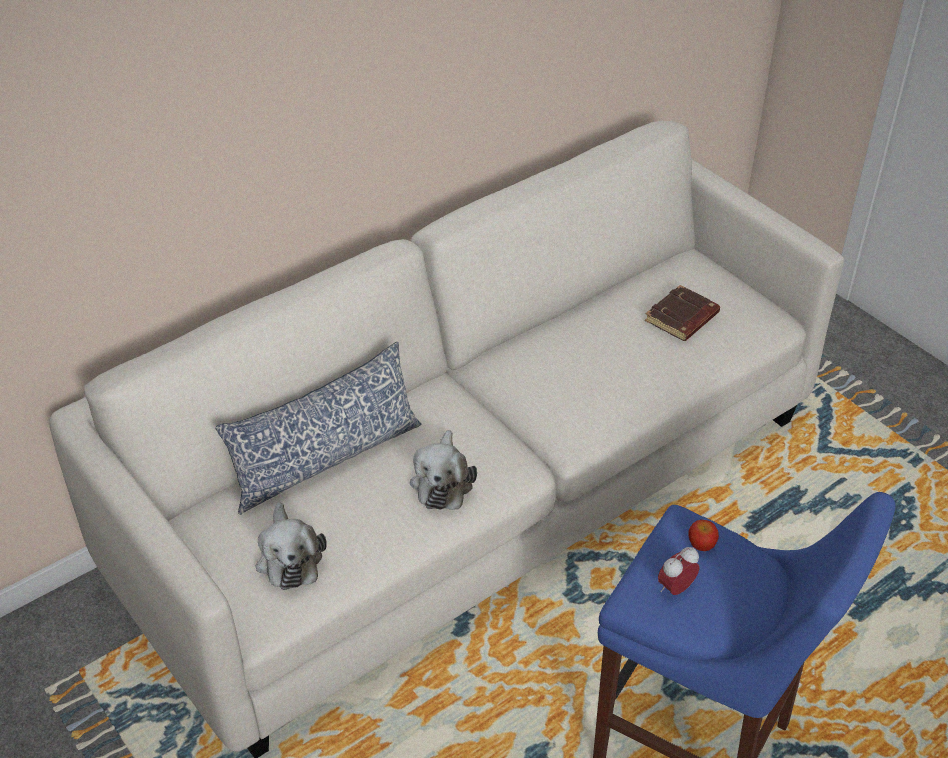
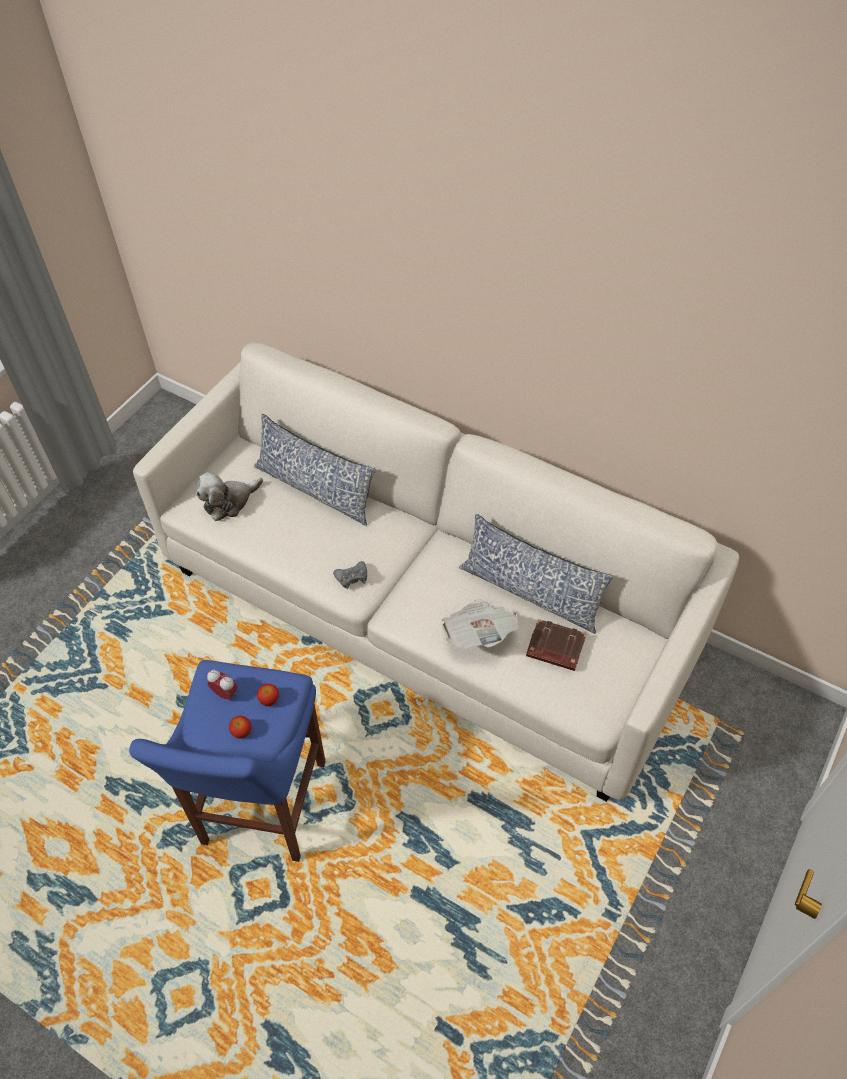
camera: 70 degrees right, 10 degrees up
(442, 481) = (319, 554): plush toy -> none
(497, 460) = (352, 577): none -> grey game controller
(597, 316) = (530, 592): none -> pillow
(638, 371) = (478, 634): none -> newspaper
(741, 584) = (242, 732): none -> apple

